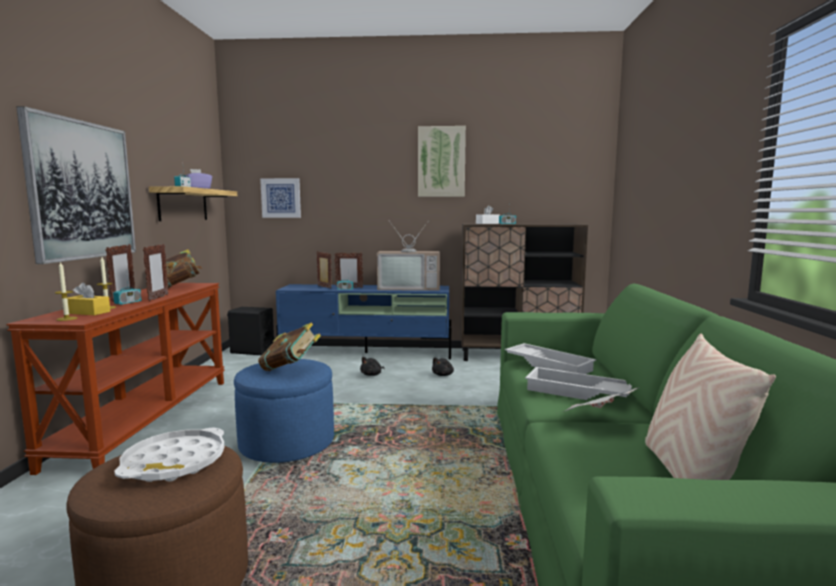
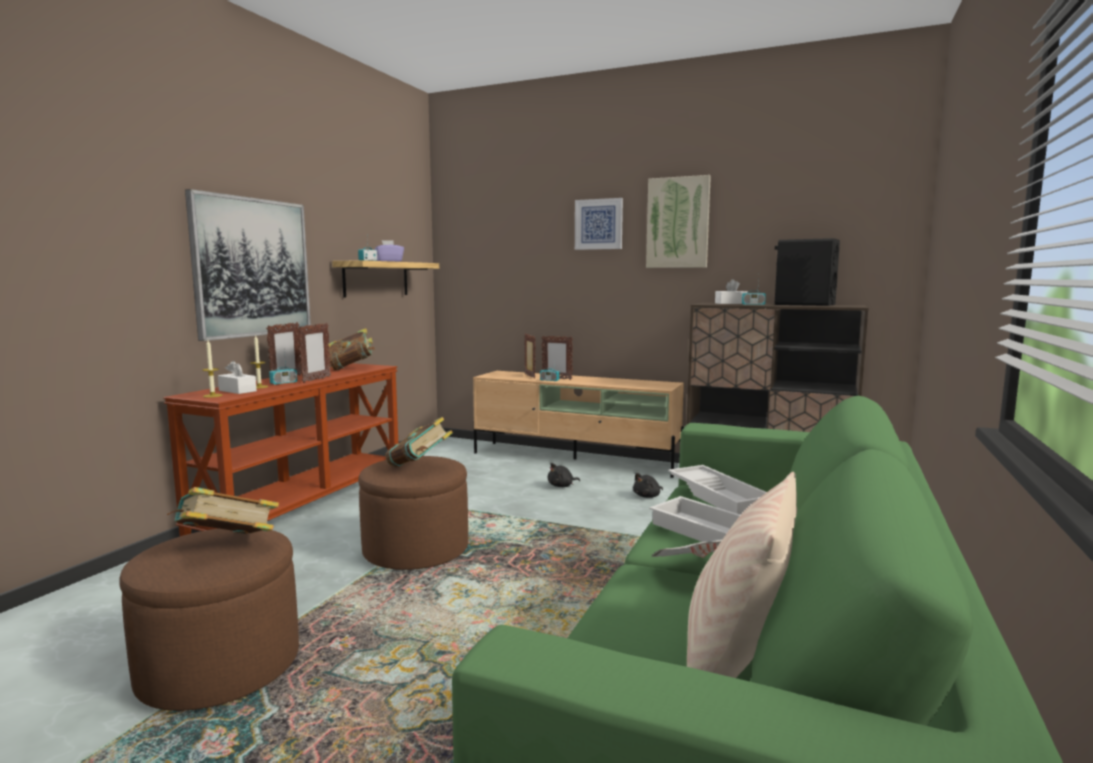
camera: 20 degrees right, 0 degrees up
(88, 312) = (237, 391): yellow tissue box -> white tissue box
(174, 463) = (226, 546): white tray -> book
(252, 351) = (451, 445): black speaker -> black speaker (804, 304)
(281, 198) = (490, 270): picture -> picture (598, 224)
(287, 443) = (416, 550): blue ottoman -> brown ottoman
(367, 352) = (576, 459): blue tv stand -> beige tv stand
(409, 288) = (628, 383): television -> none

